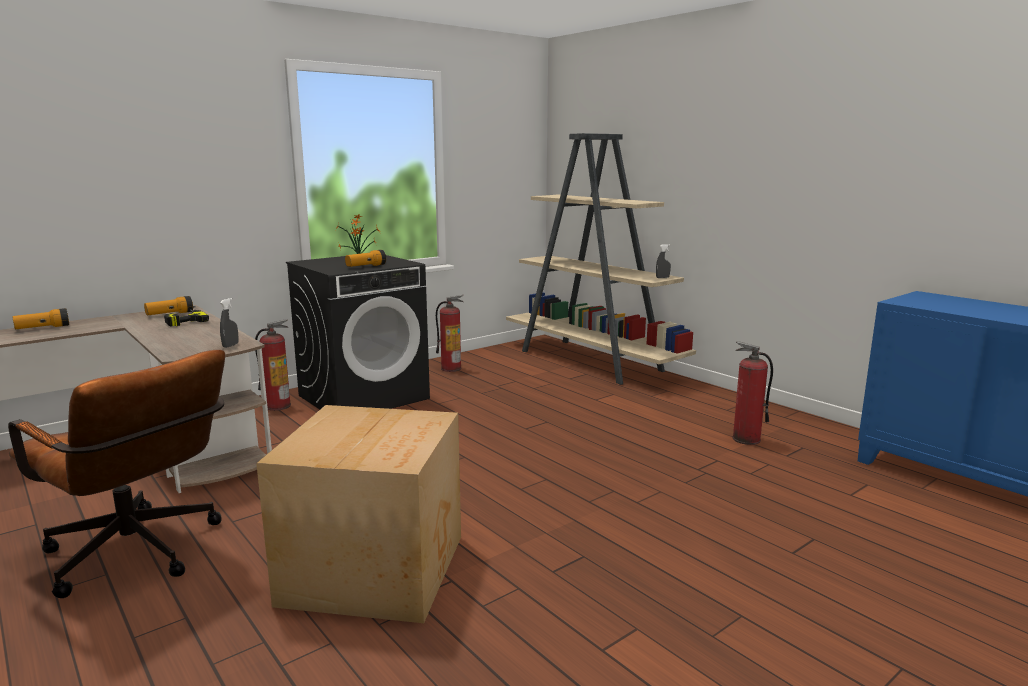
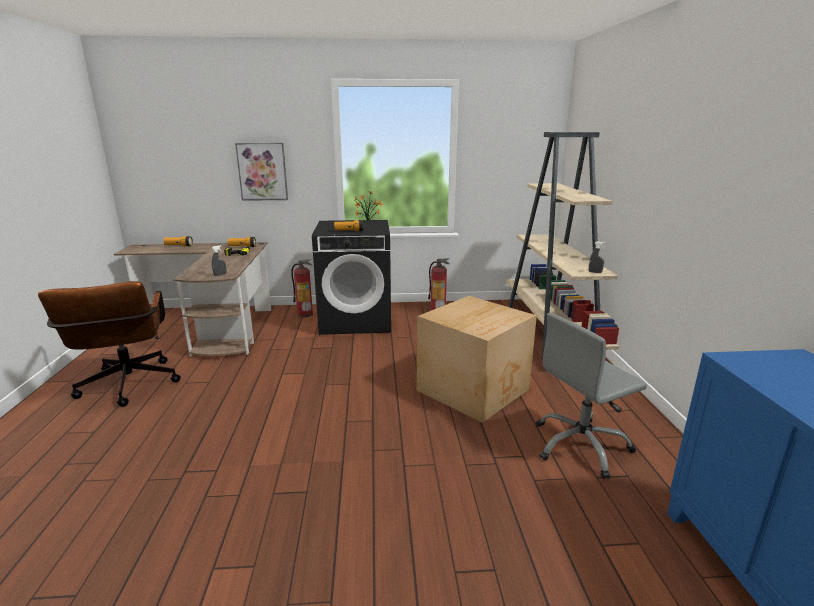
camera: 35 degrees right, 5 degrees up
(185, 193) = (262, 171): none -> picture
(377, 568) = (198, 442): cardboard box -> cardboard box (474, 389)
(746, 439) = (581, 446): fire extinguisher -> grey office chair

